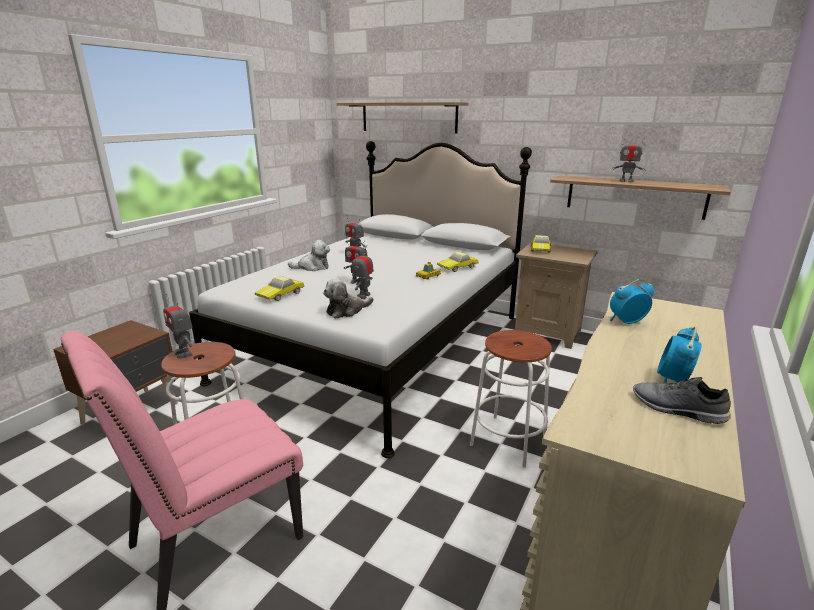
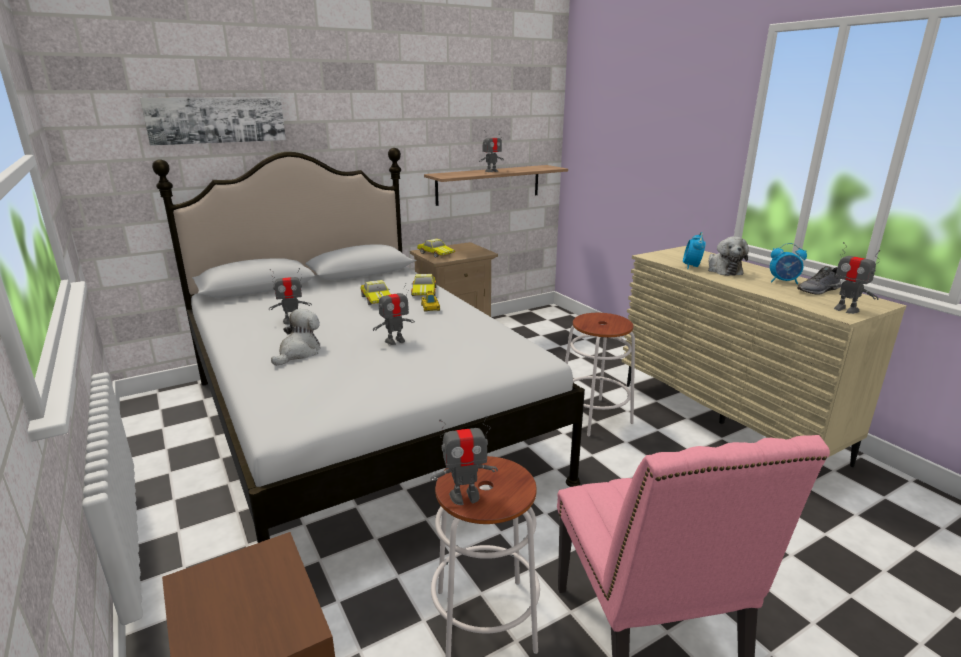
camera: 60 degrees left, 0 degrees up
(281, 294) = (376, 388): toy car -> toy car (377, 299)
(346, 311) = (478, 363): plush toy -> plush toy (723, 270)
(363, 296) = (444, 346): toy robot -> toy robot (846, 309)
(408, 117) = (216, 120): shelf -> picture
(673, 381) = (783, 282): alarm clock -> alarm clock turned 45 degrees counterclockwise

